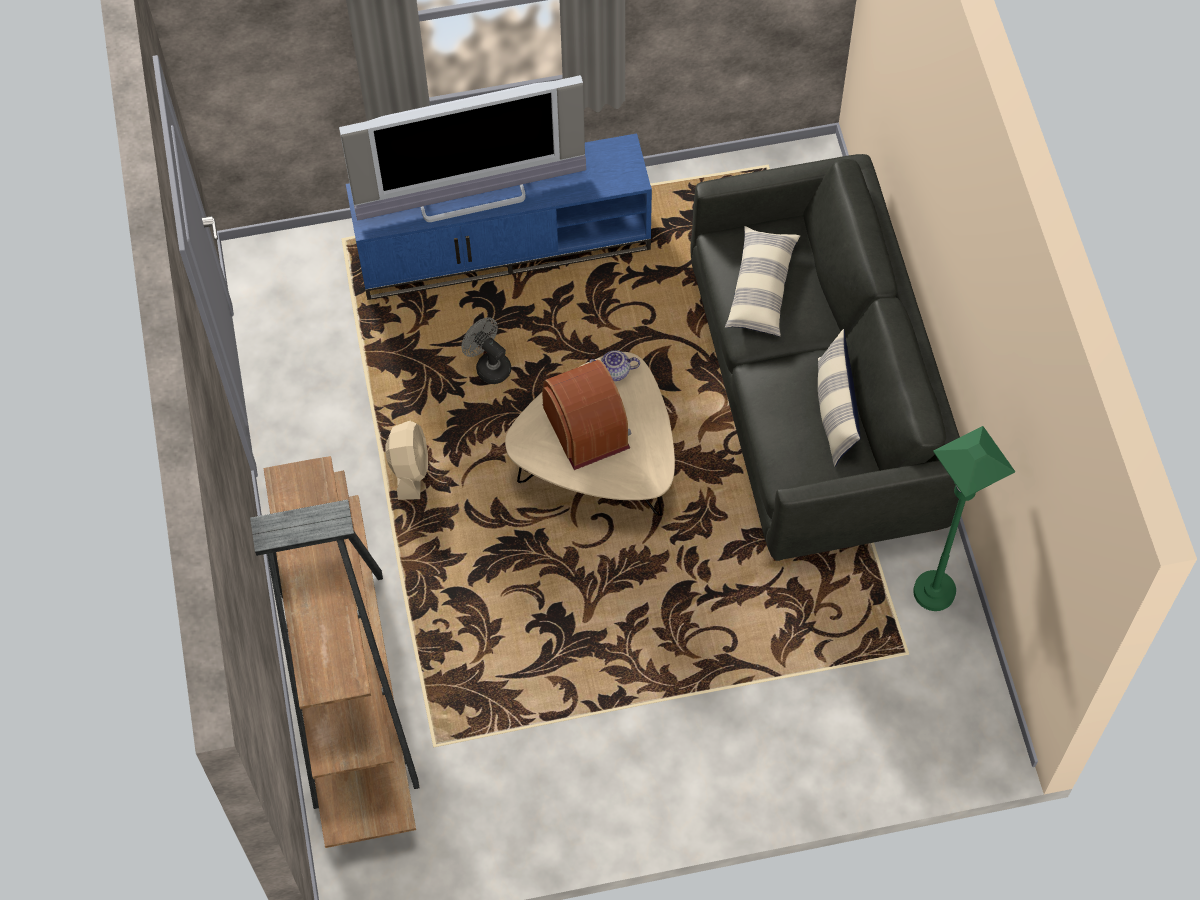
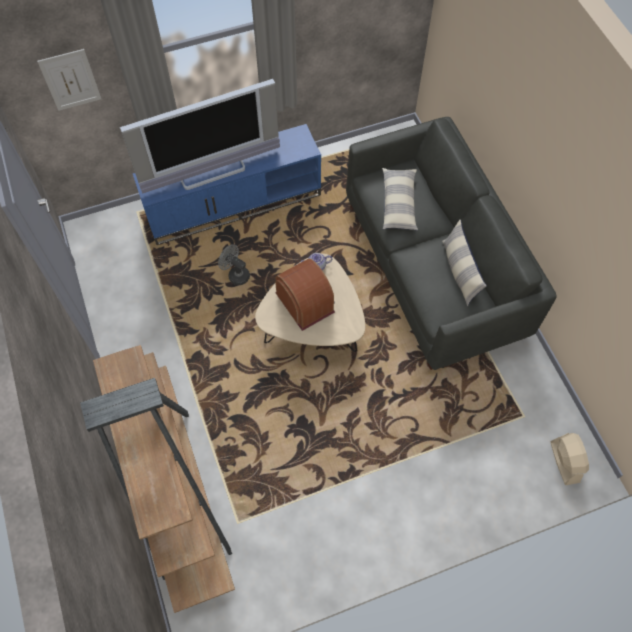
camera: 10 degrees left, 0 degrees up
(276, 48) = (70, 80): none -> picture
(409, 469) = (196, 344): beige fan -> beige fan (564, 461)
(934, 592) = (531, 375): green floor lamp -> none

